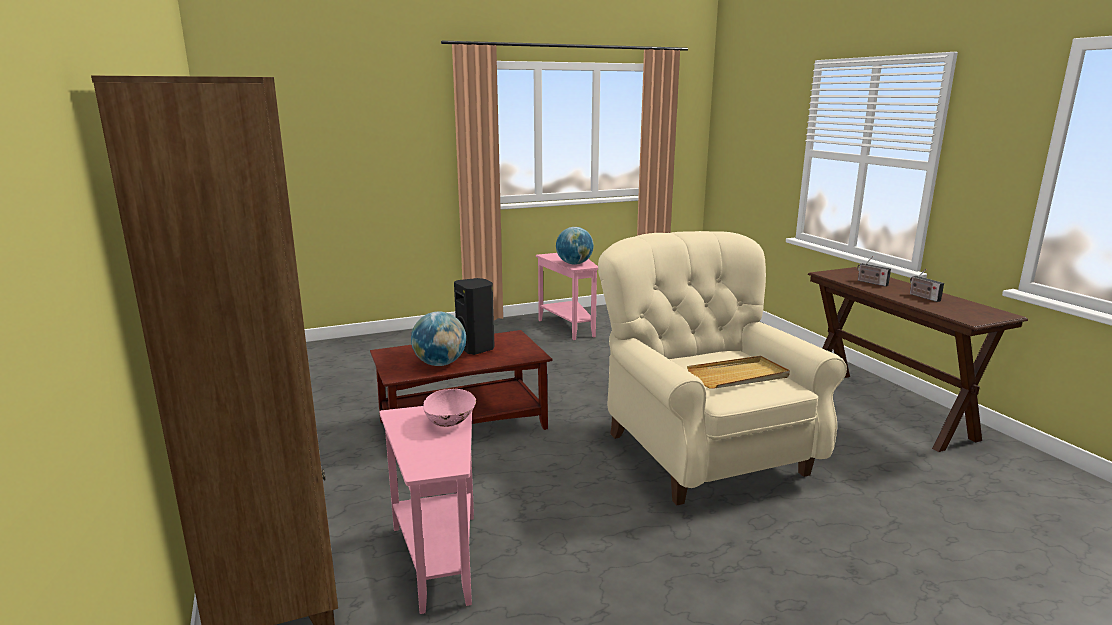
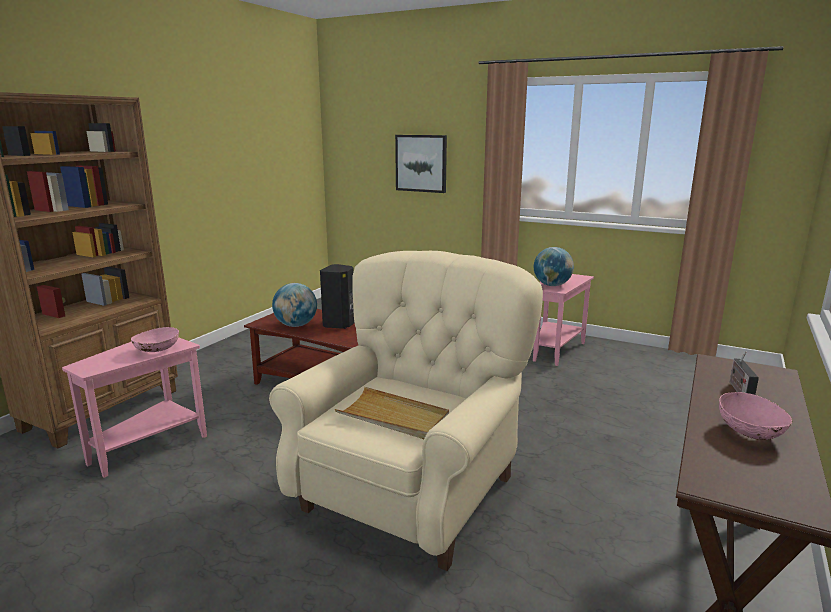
camera: 50 degrees right, 0 degrees up
(368, 157) = (421, 163): none -> picture
(923, 297) = (750, 433): radio -> pink bowl

